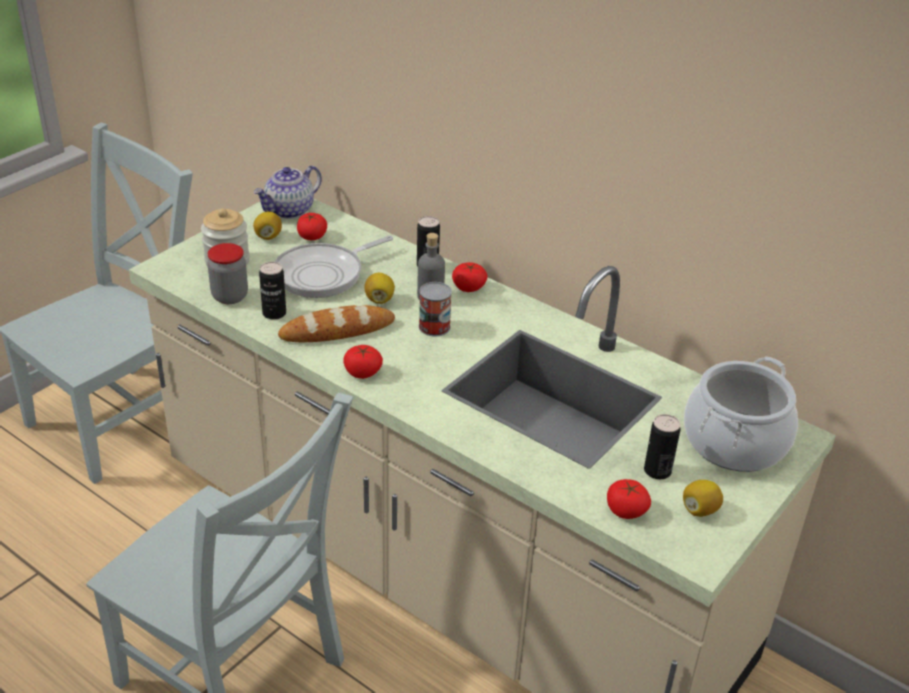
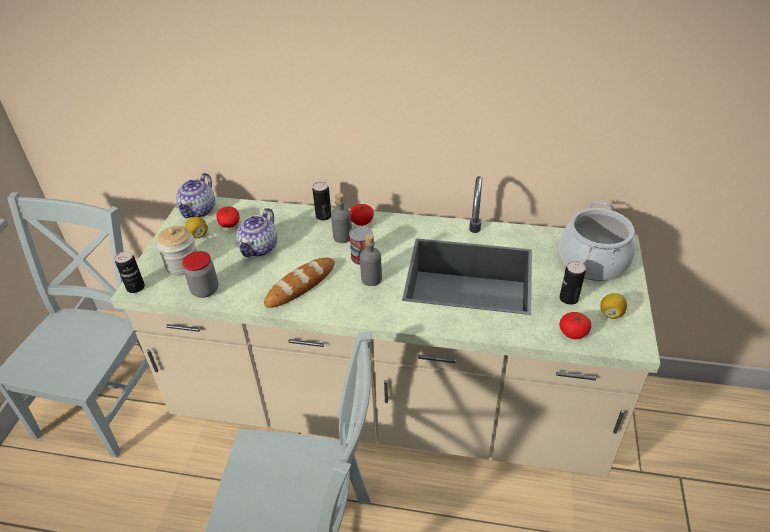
camera: 25 degrees left, 5 degrees up
(274, 313) = (247, 290): can -> can (135, 287)
(324, 274) = (259, 248): frying pan -> teapot
(362, 372) = (341, 308): tomato -> none
(379, 299) = (311, 252): lemon -> none
(425, 354) = (371, 279): none -> grey bottle

